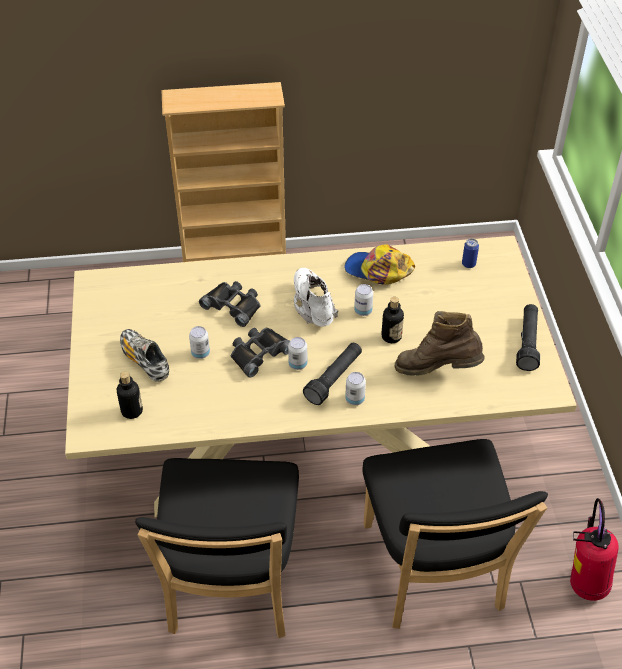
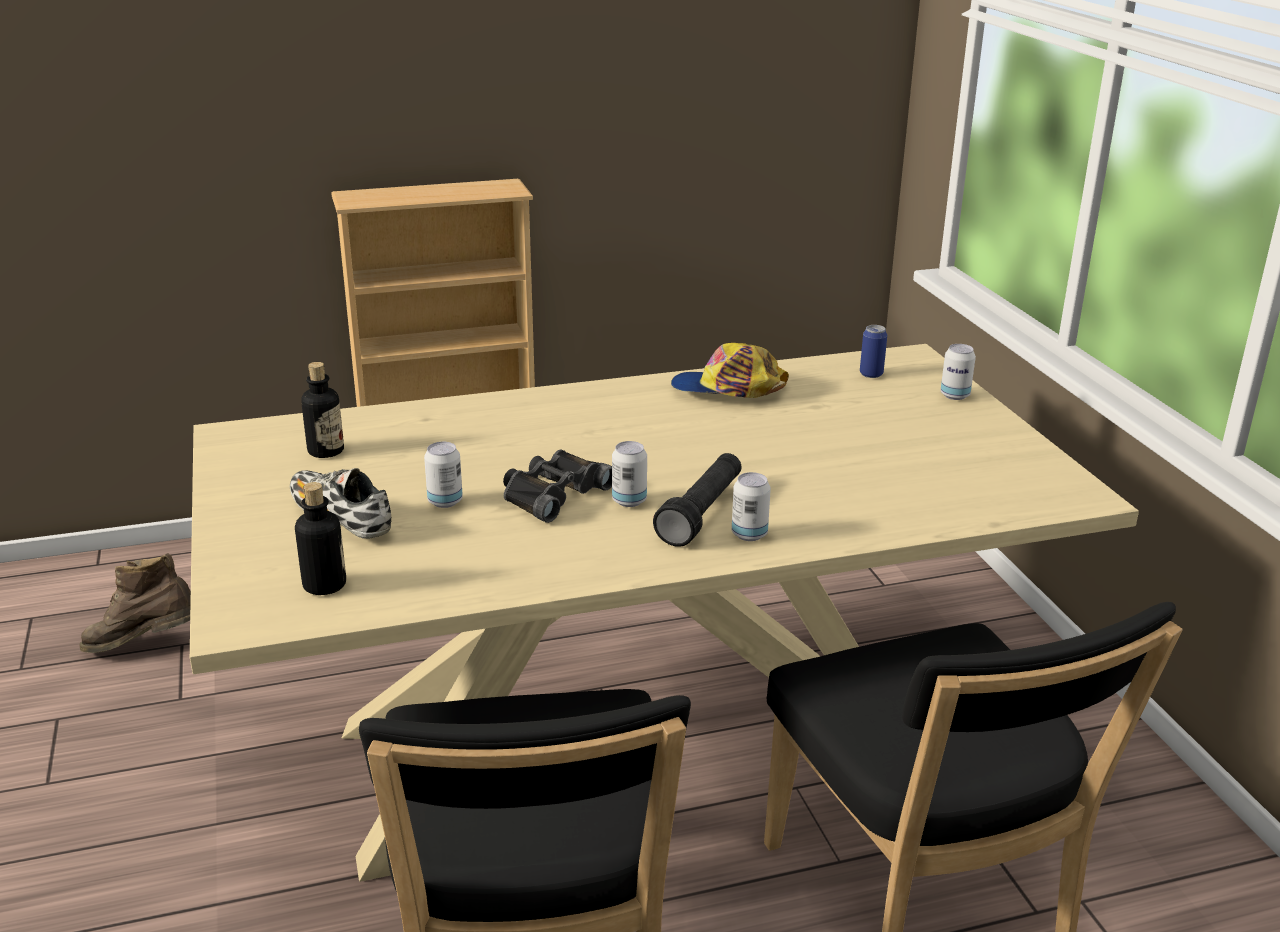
camera: 10 degrees left, 20 degrees down
(233, 305) = (492, 443): black binoculars -> none
(313, 306) = (633, 434): white boot -> none
(363, 311) = (721, 433): can -> can (954, 395)
(391, 336) = (781, 457): bottle -> bottle (326, 451)
(437, 370) = (879, 489): brown boot -> brown boot (145, 648)
(527, 343) = (1013, 447): black flashlight -> none
(584, 584) = (1197, 890): fire extinguisher -> none

